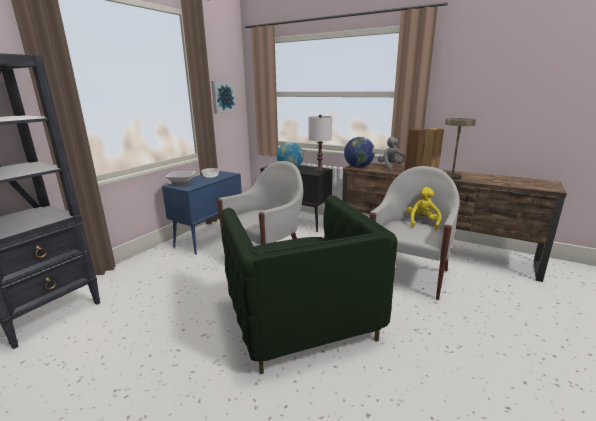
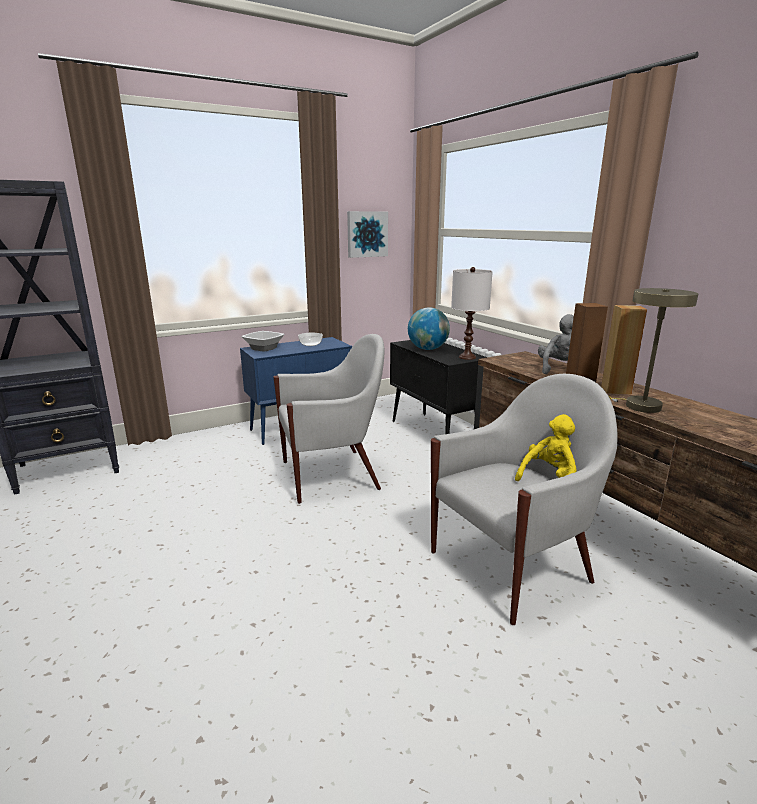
camera: 30 degrees right, 0 degrees up
(301, 319) = (278, 570): green armchair -> none
(358, 167) = (506, 361): globe -> none

